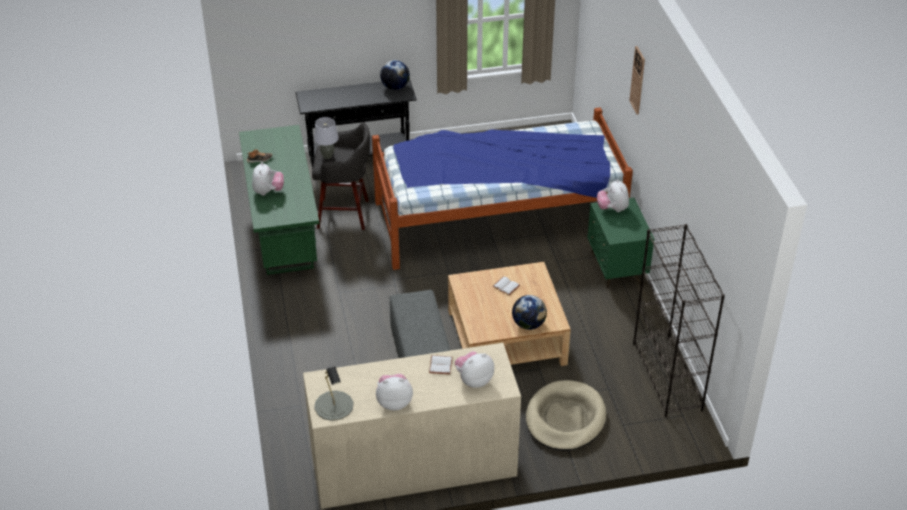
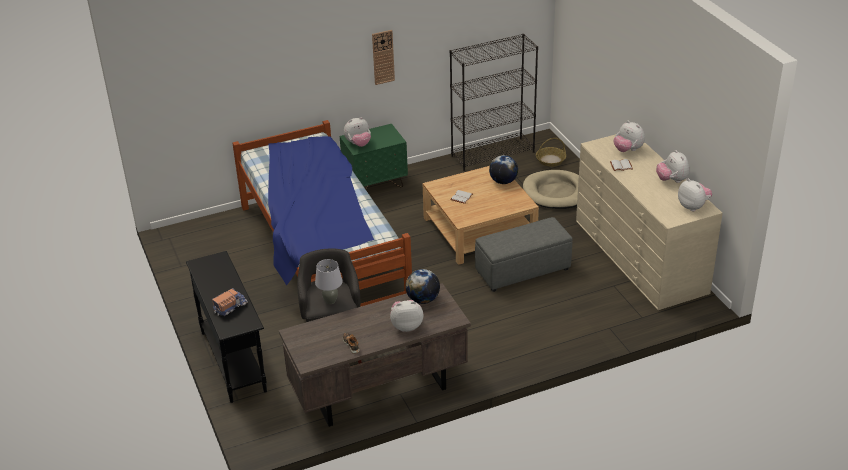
camera: 100 degrees left, 5 degrees down
(283, 234) = (378, 392): green desk -> brown desk
(334, 97) = (230, 307): none -> toy truck
(334, 405) = (693, 206): grey table lamp -> plush toy
(395, 87) = (205, 267): globe -> globe (423, 299)
(637, 80) = (305, 46): wall clock -> wall clock (383, 57)
(642, 429) = (550, 160): none -> basket

